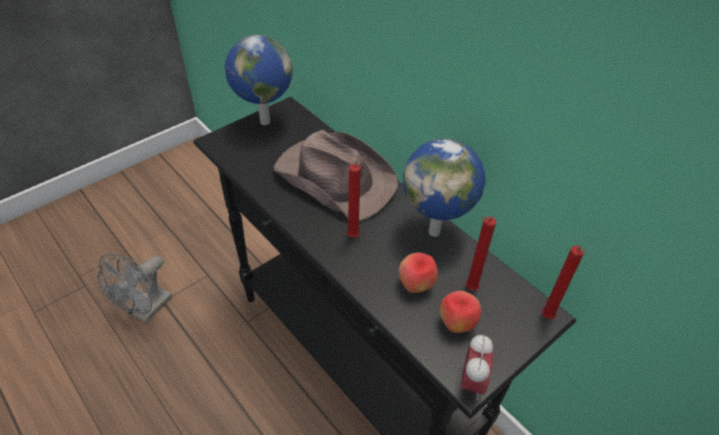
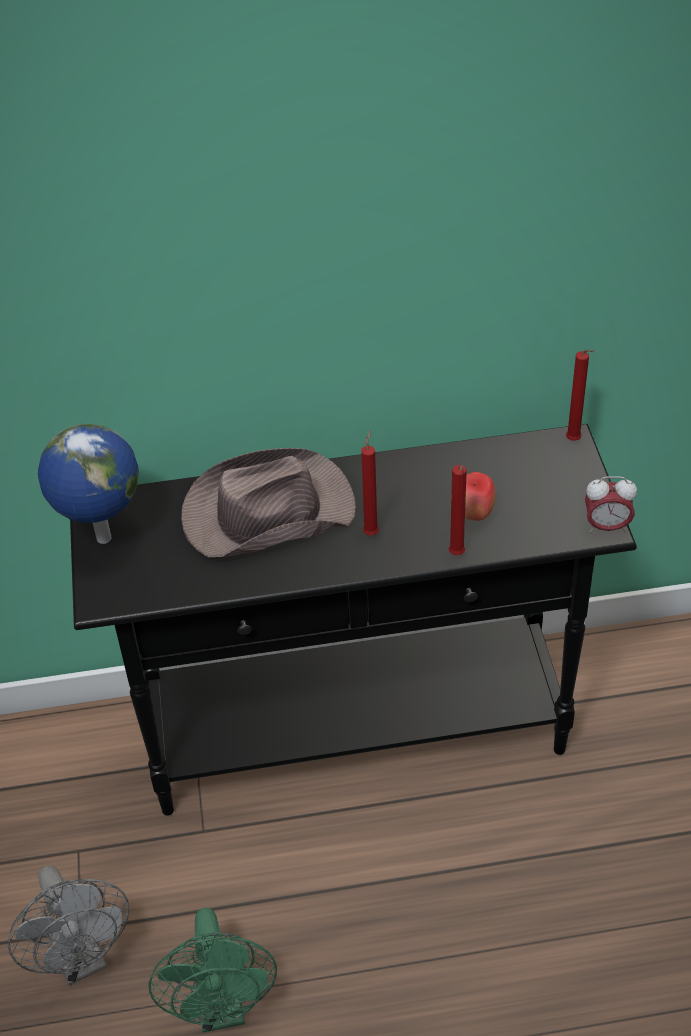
camera: 55 degrees left, 0 degrees up
(141, 390) = (222, 1008): none -> green fan
(435, 231) = (414, 465): globe -> none
(456, 324) = (539, 506): apple -> none
(469, 289) = (505, 477): red candle -> red candle (456, 556)
(472, 382) = (606, 526): alarm clock -> alarm clock turned 135 degrees clockwise

